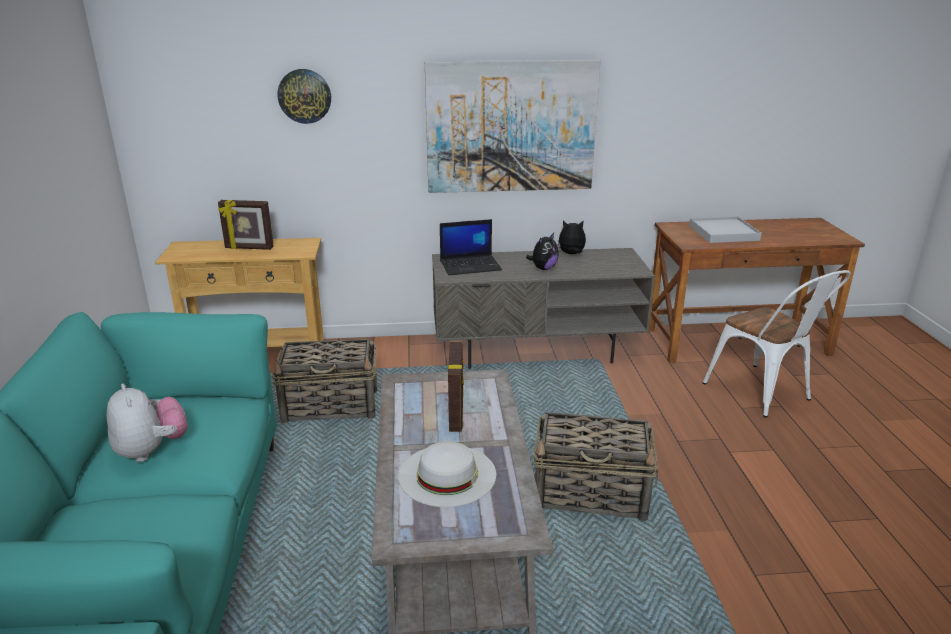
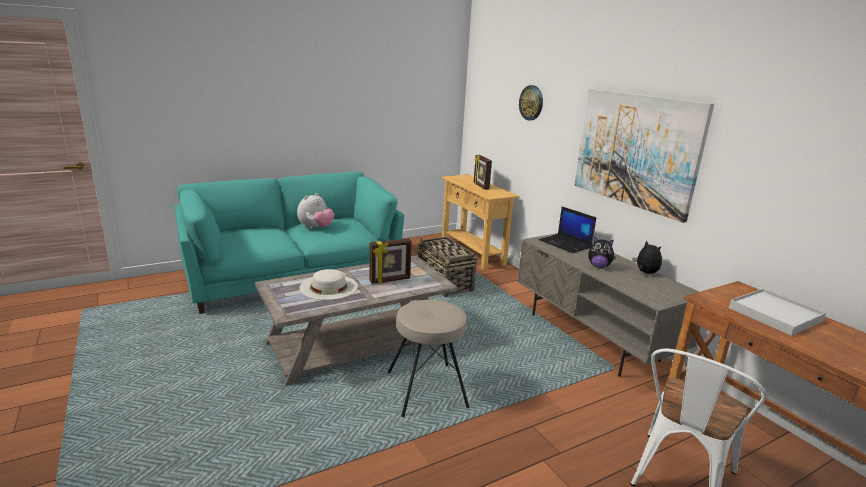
camera: 65 degrees right, 5 degrees down
(592, 494) = (427, 389): basket -> beige stool

